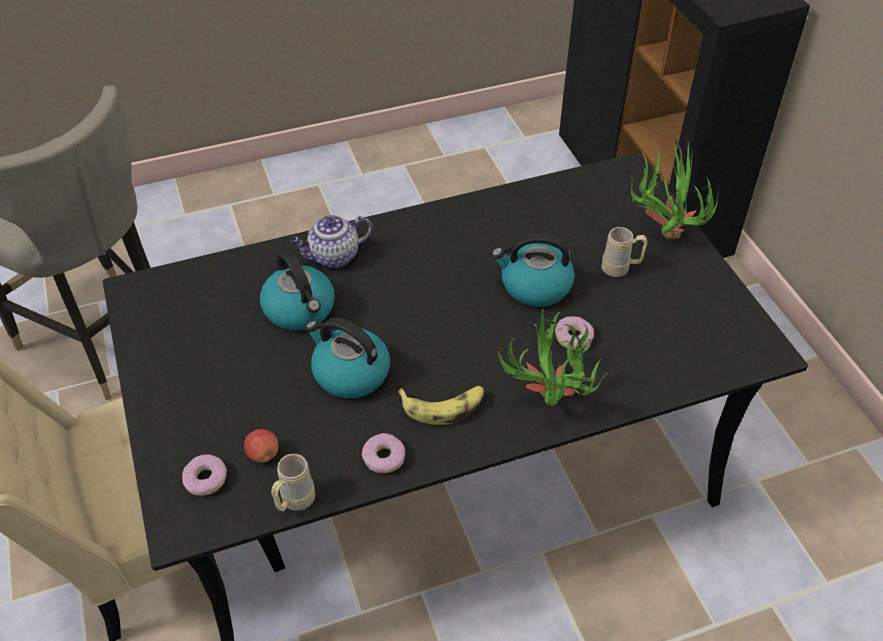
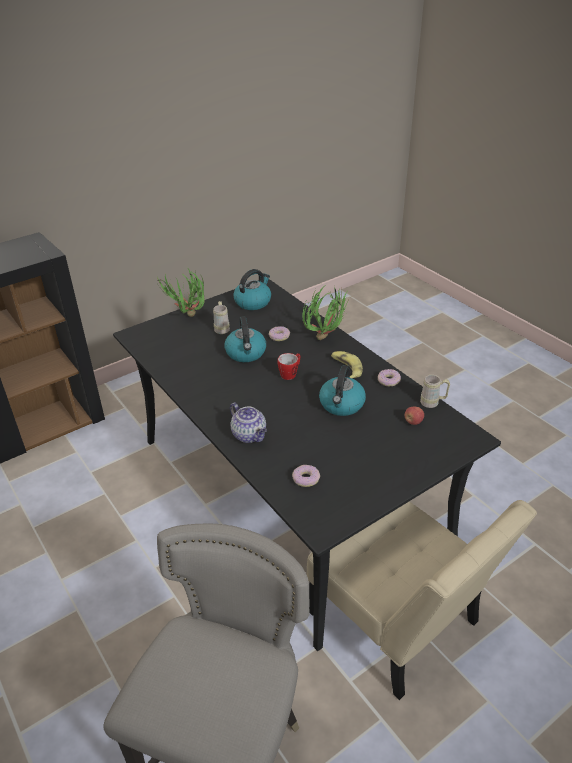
camera: 105 degrees left, 10 degrees down
(206, 479) = (442, 438): donut -> donut (305, 479)
(300, 310) = (303, 437): kettle -> kettle (253, 302)
(457, 329) = (290, 374): none -> mug

